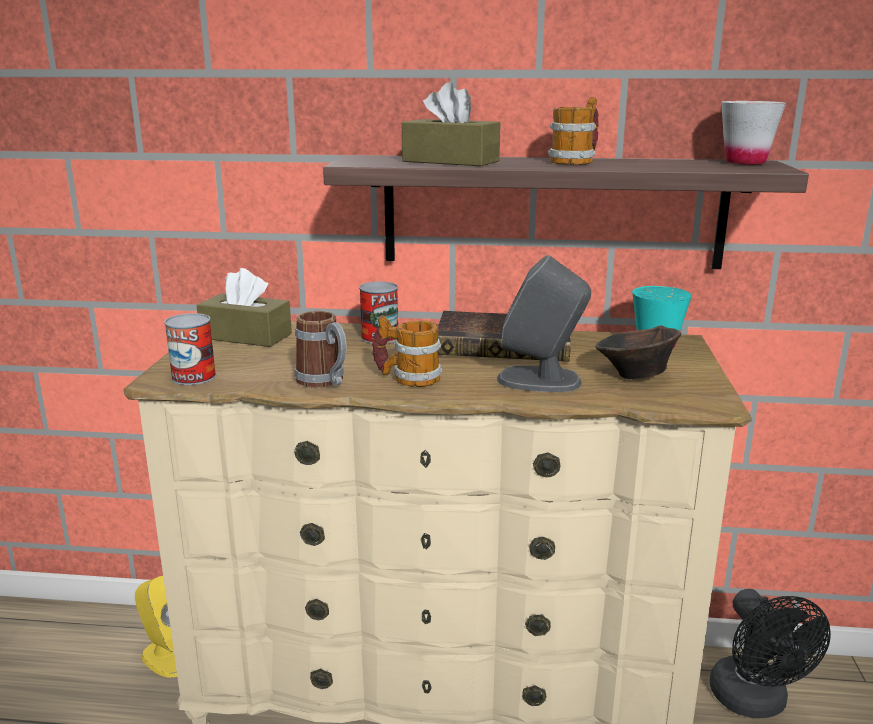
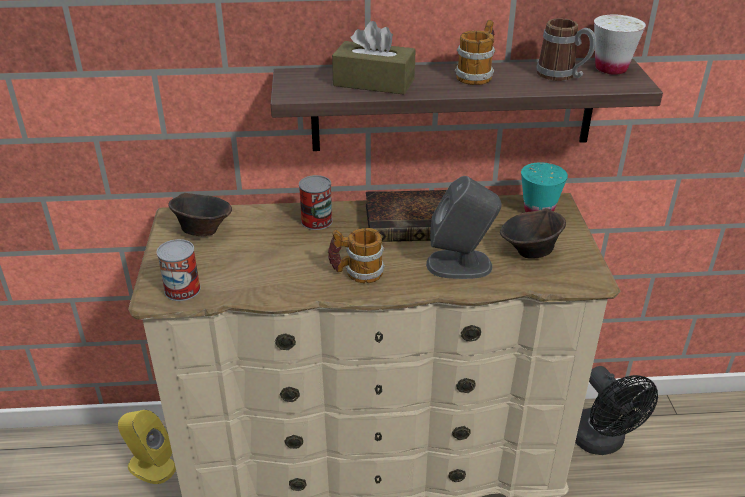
camera: 10 degrees left, 15 degrees up
(246, 336) = (203, 230): brown tissue box -> brown bowl
(325, 382) = (293, 285): mug -> mug (562, 76)

